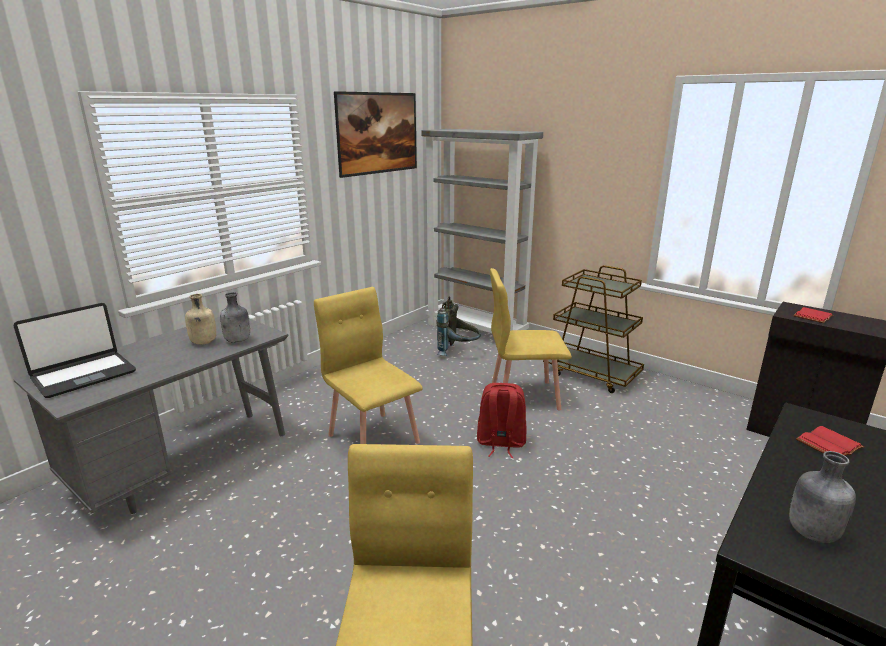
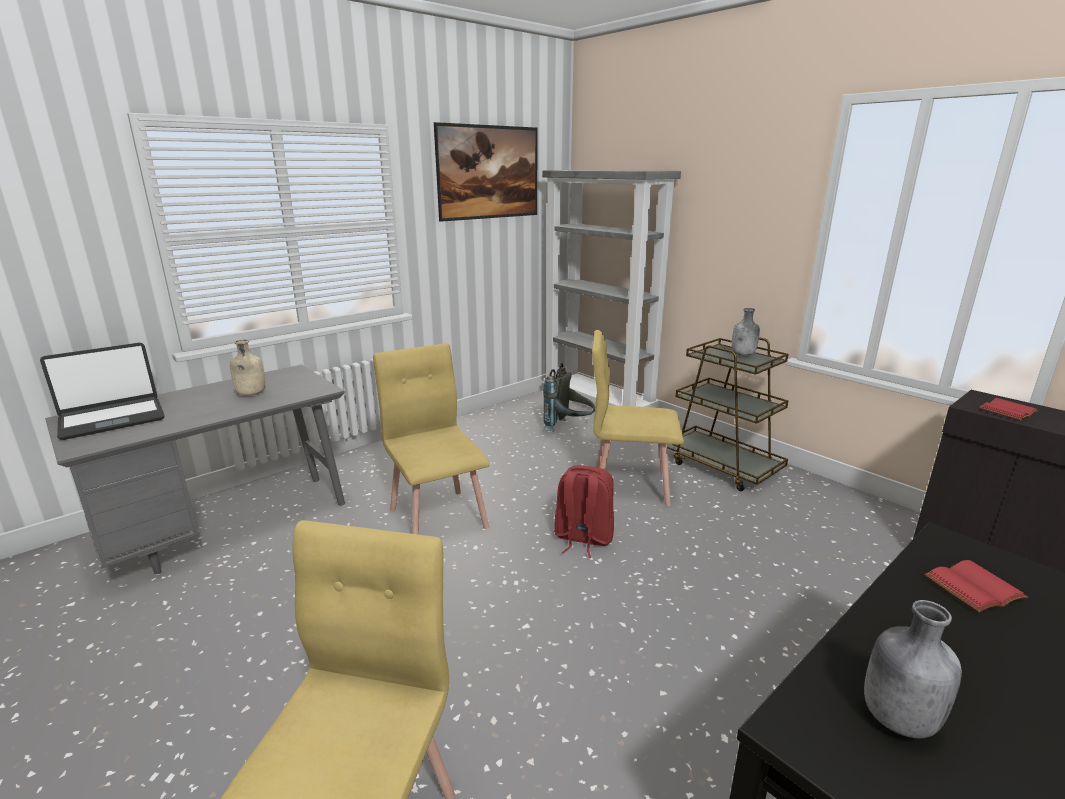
camera: 10 degrees right, 0 degrees up
(238, 341) = (287, 394): grey bottle -> grey bottle (743, 355)

